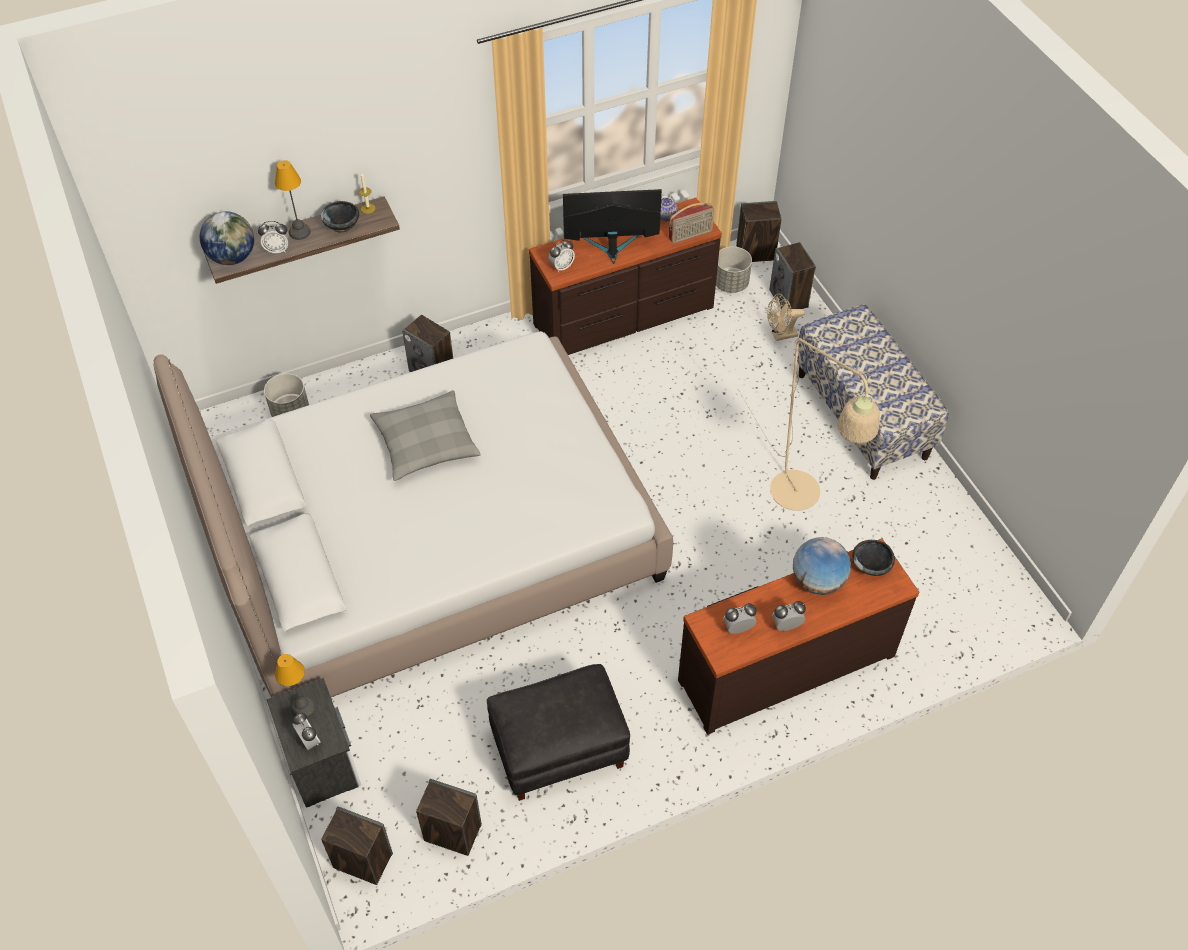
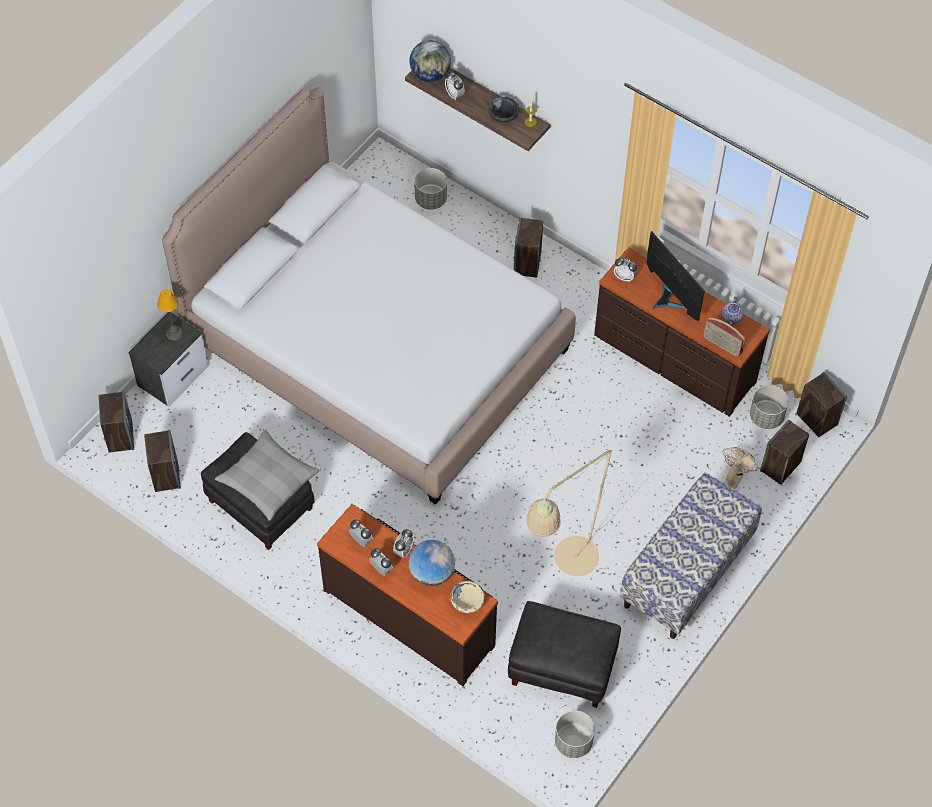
camera: 60 degrees right, 5 degrees up
(299, 232) = (479, 97): table lamp -> none
(309, 740) = (154, 349): alarm clock -> alarm clock (403, 550)
(426, 443) = (404, 282): grey pillow -> grey pillow (268, 480)
(780, 335) = (733, 478): beige fan -> beige fan turned 75 degrees clockwise
(871, 565) = (467, 602): black bowl -> beige bowl
(914, 559) = (563, 666): none -> black ottoman
(1004, 591) = (573, 742): none -> grey planter

